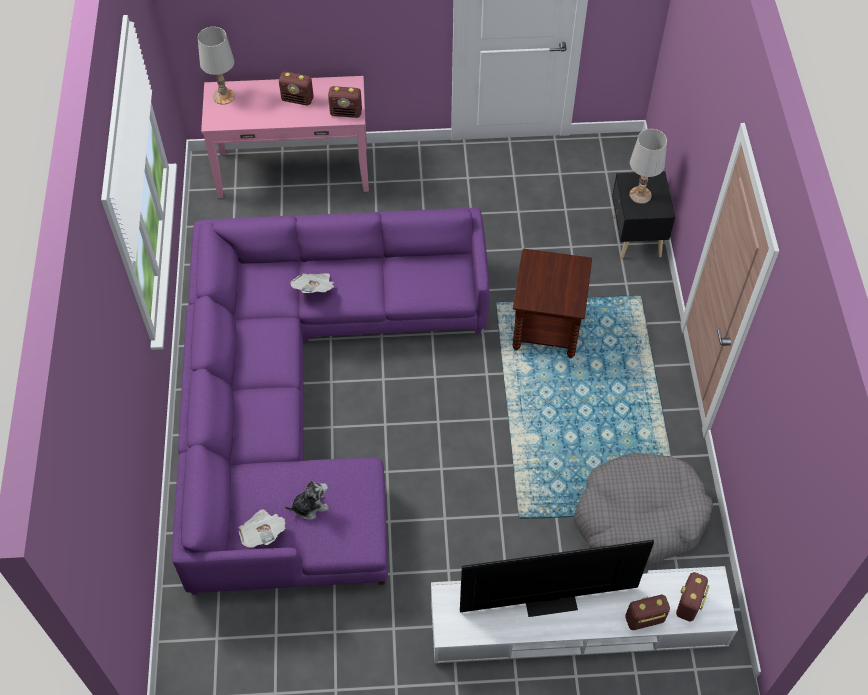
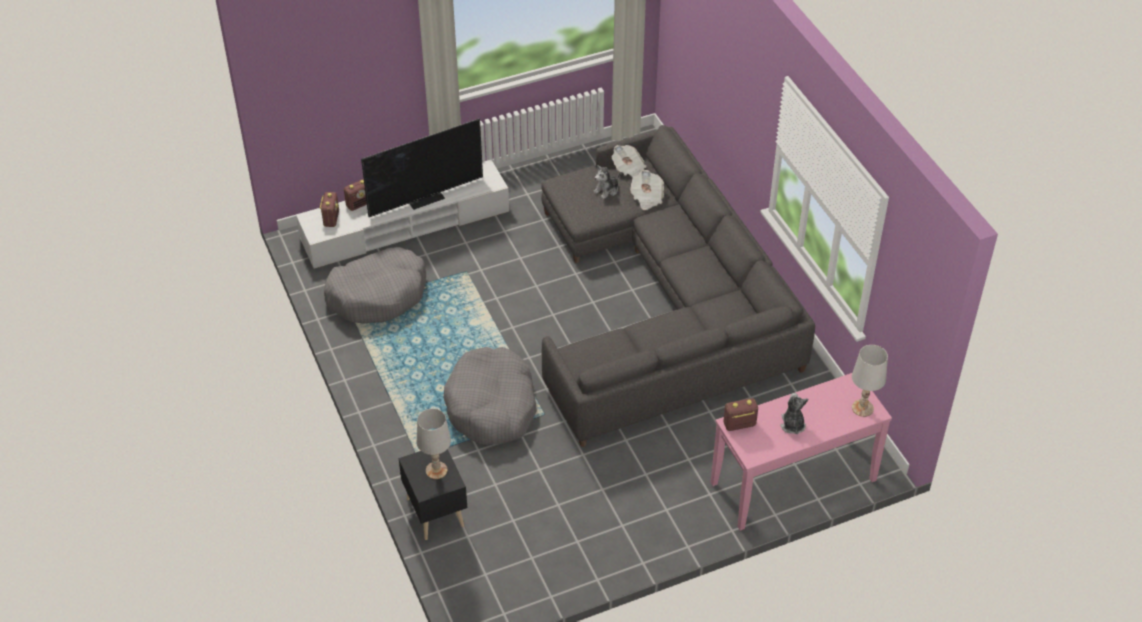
camera: 160 degrees right, 10 degrees down
(298, 99) = (792, 425): radio -> plush toy
(306, 394) = (665, 305): purple sofa -> grey sofa
(315, 289) = (688, 321): newspaper -> newspaper (646, 197)
(547, 328) = (491, 406): brown side table -> grey dog bed

